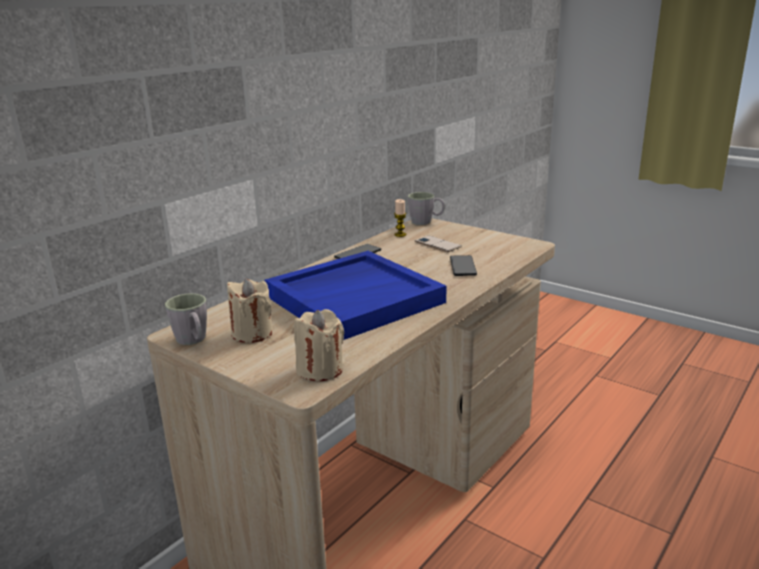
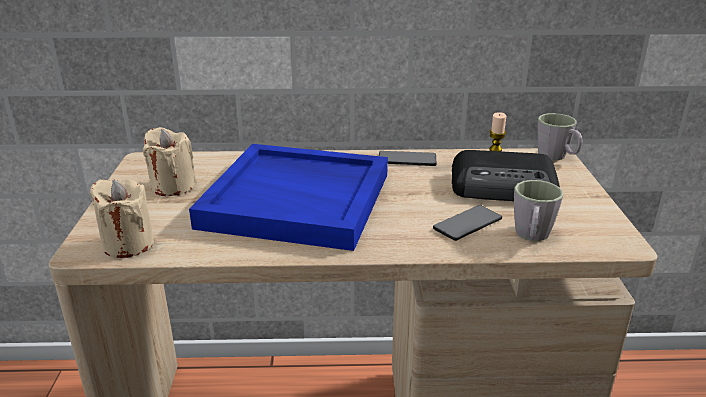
camera: 50 degrees right, 5 degrees up
(193, 341) = (136, 171): grey mug -> grey mug (531, 236)
(437, 244) = (505, 187): phone -> radio

